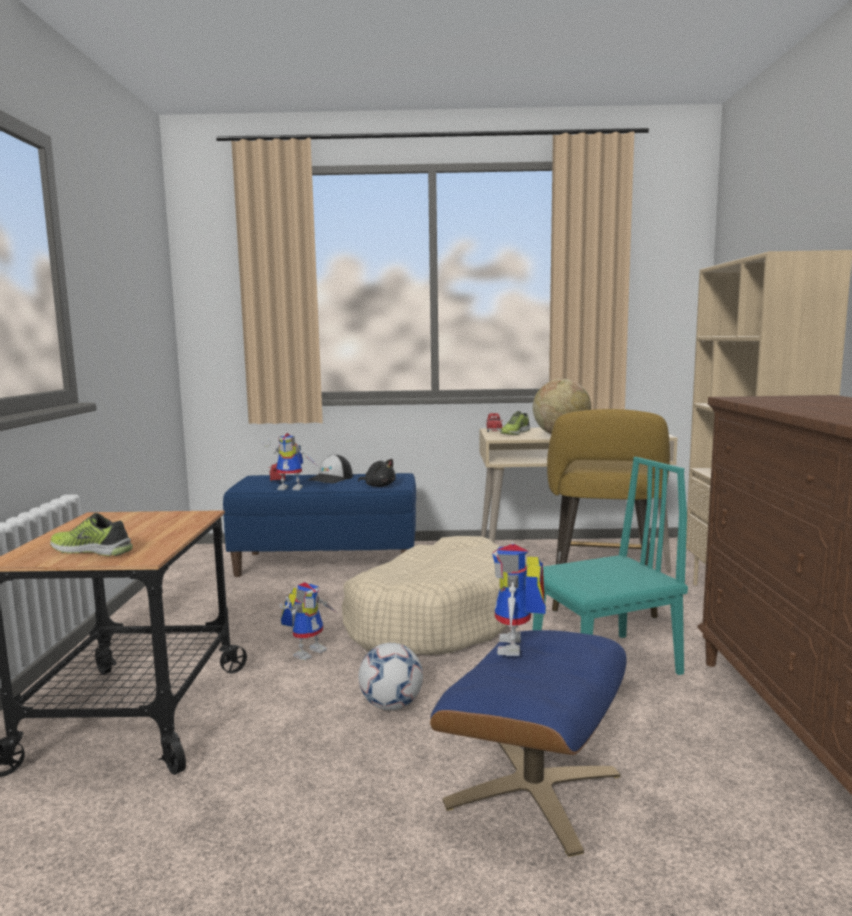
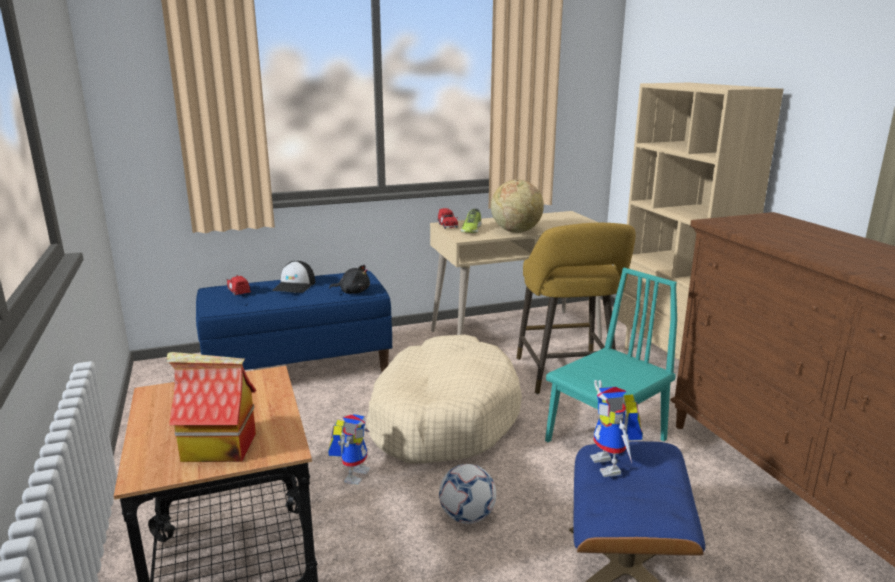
camera: 20 degrees left, 10 degrees up
(93, 550) = (217, 448): shoe -> toy house
(293, 488) = (268, 303): toy robot -> none

